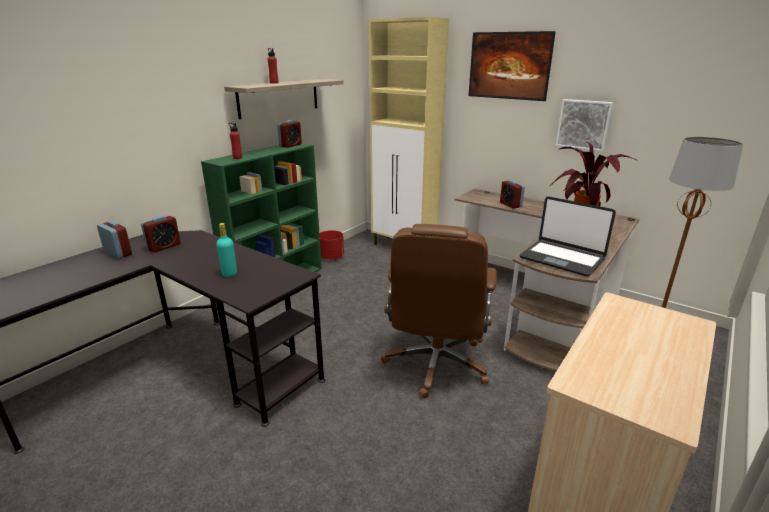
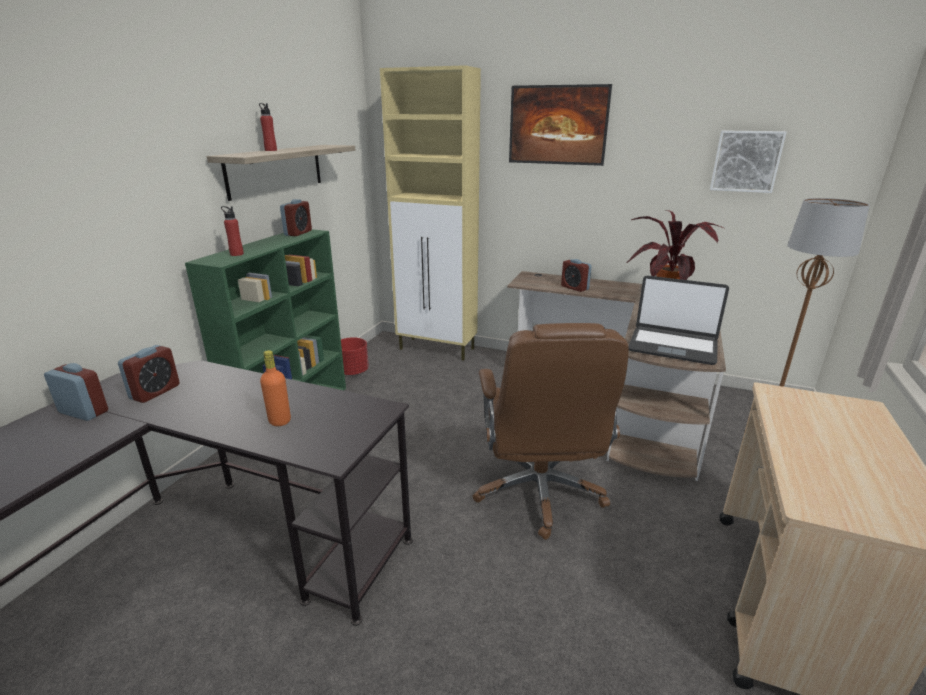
camera: 15 degrees left, 0 degrees up
(229, 274) = (280, 421): turquoise bottle -> orange bottle
(583, 124) = (648, 190): picture -> picture (746, 161)

